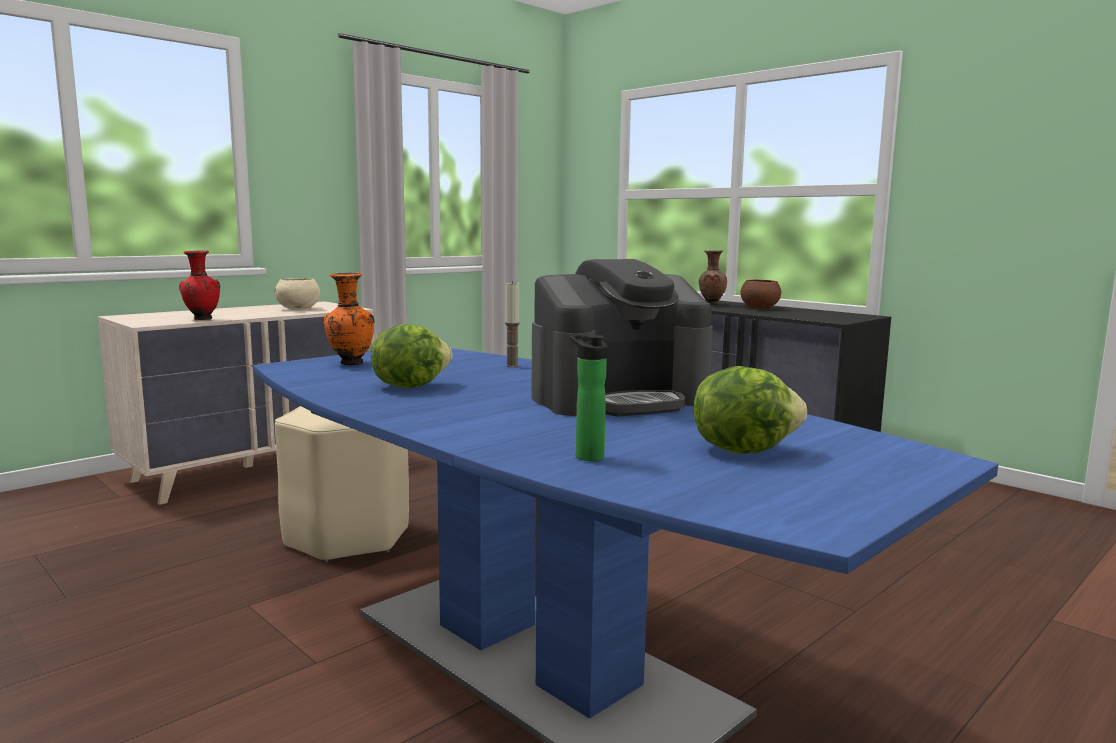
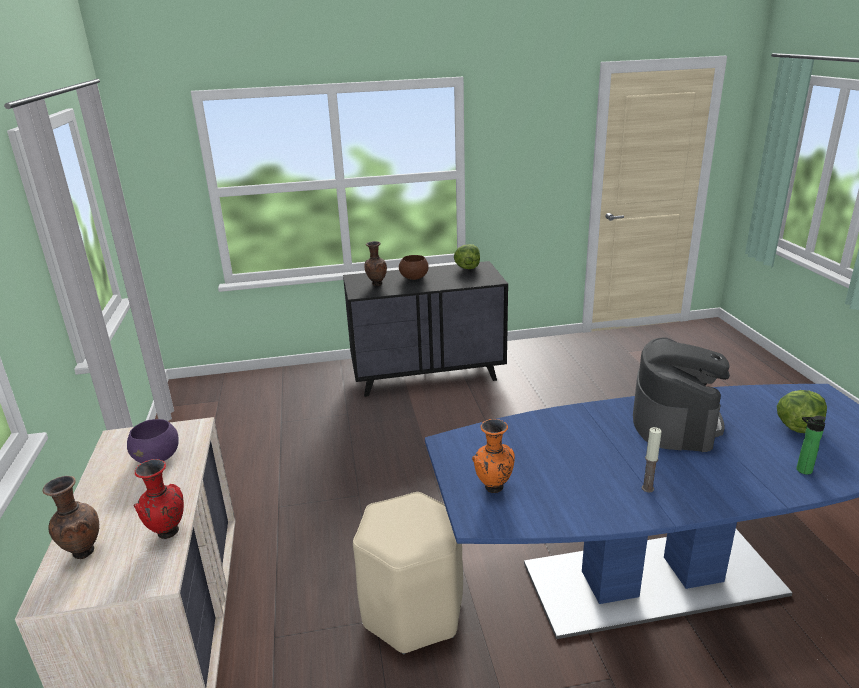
camera: 55 degrees left, 15 degrees up
(171, 314) = (82, 552): none -> brown vase
(298, 309) = (158, 458): beige bowl -> purple bowl
(409, 386) = (599, 481): lettuce -> lettuce (467, 268)
(512, 366) = (549, 425): candle -> candle (647, 488)

